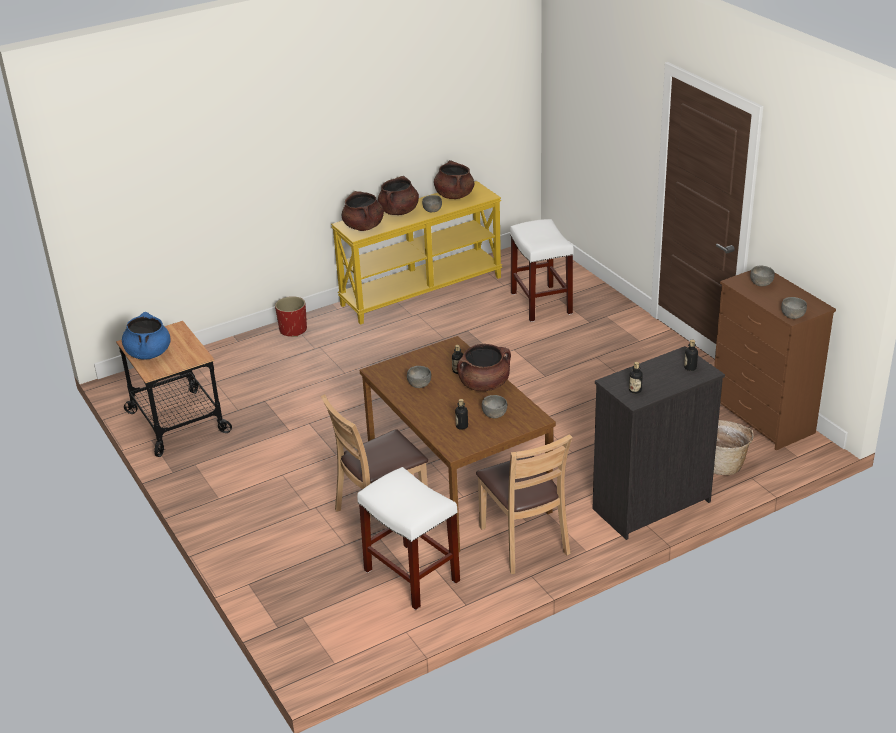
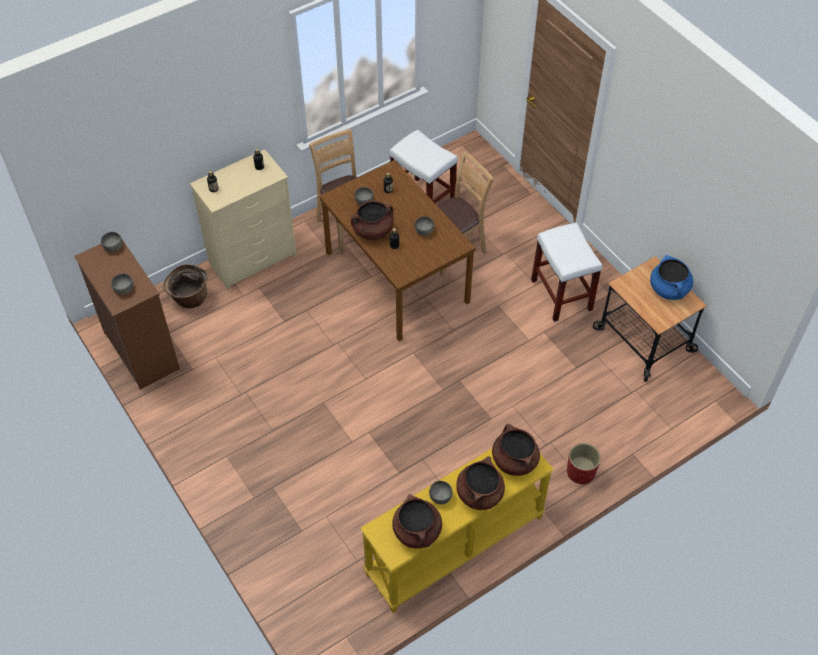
camera: 175 degrees right, 20 degrees up
(542, 303) = (320, 521): white stool -> white stool (560, 294)
(650, 505) = (253, 259): black dresser -> beige dresser

